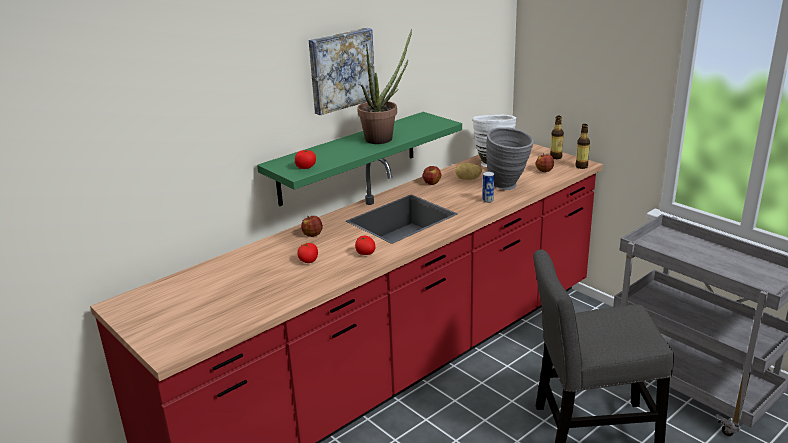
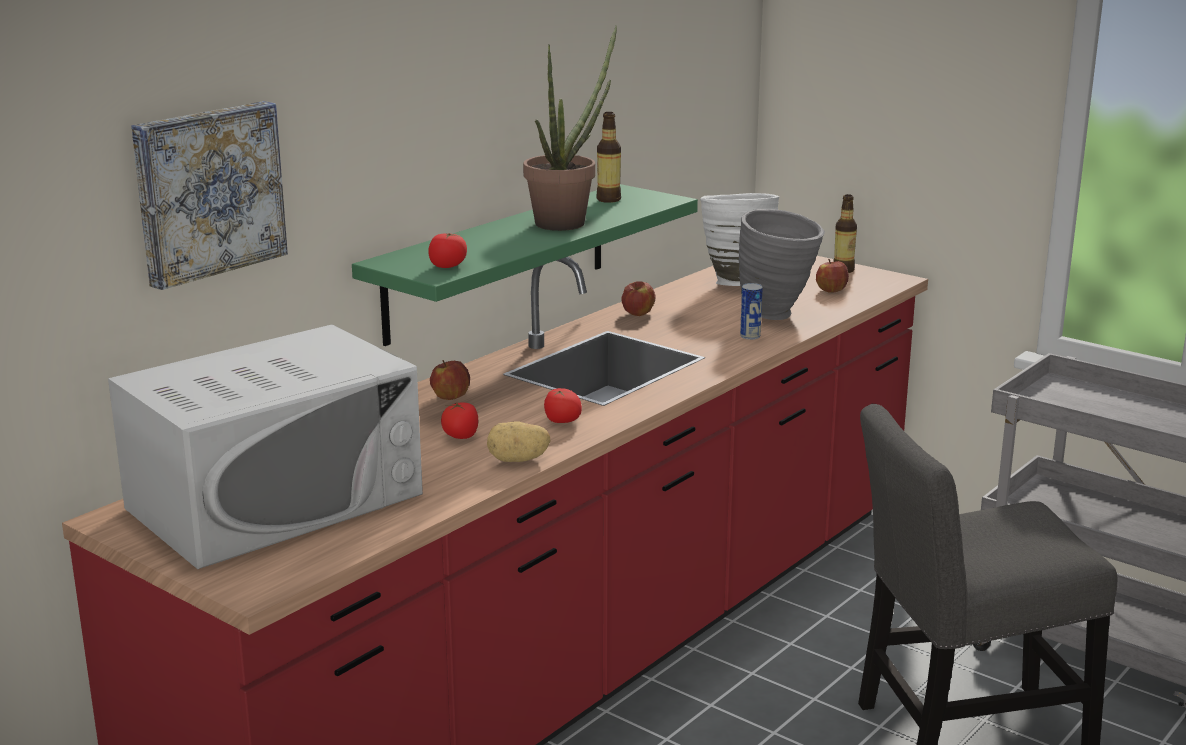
camera: 10 degrees left, 5 degrees down
(199, 298) = (276, 501): none -> white microwave
(340, 70) = (491, 97): picture -> picture (207, 191)
(468, 179) = (701, 306): potato -> potato (518, 460)
(581, 166) = (893, 283): bottle -> bottle (608, 199)

